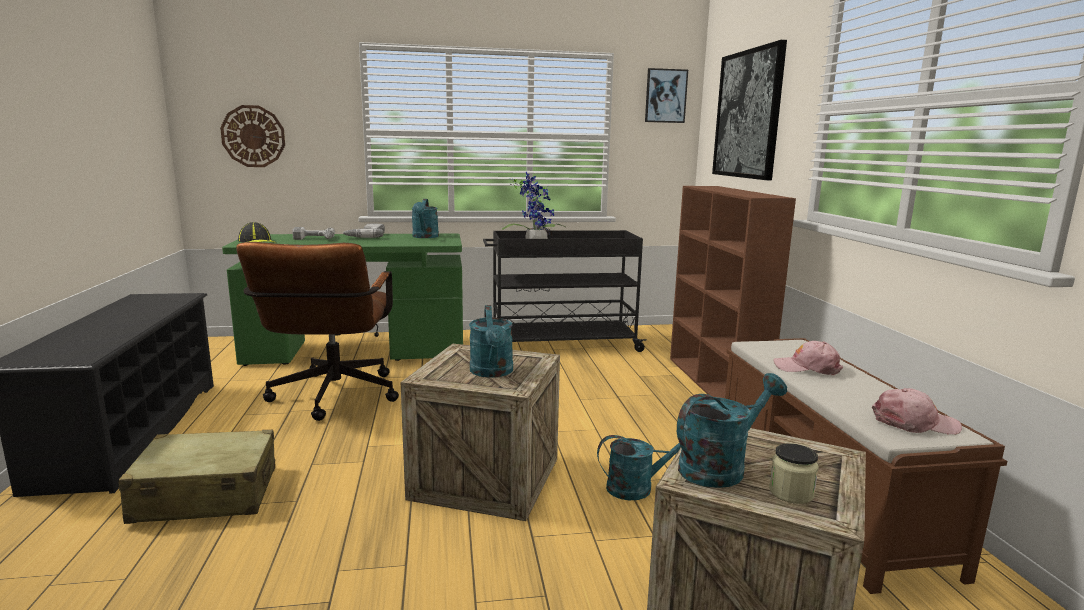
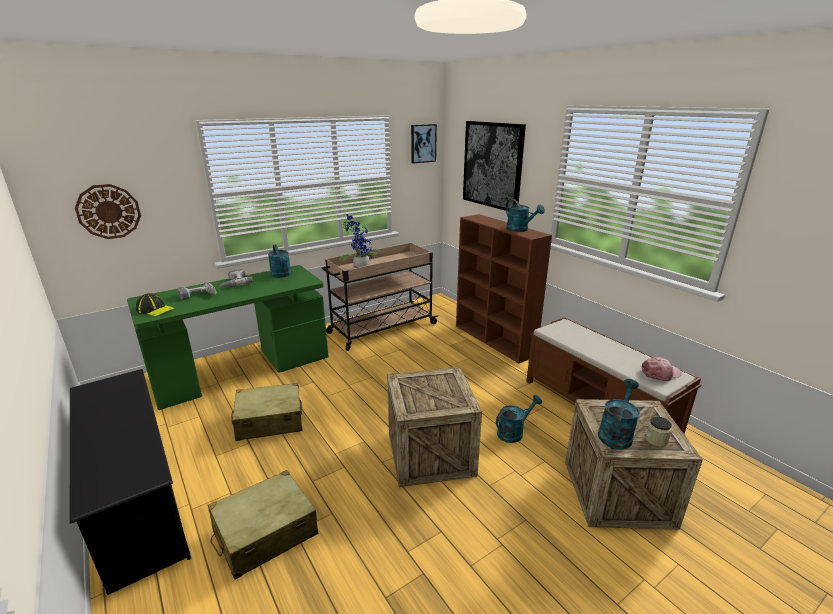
camera: 25 degrees left, 10 degrees up
(332, 399) = (269, 421): brown office chair -> beige suitcase
(492, 372) = (441, 395): turquoise watering can -> turquoise watering can (520, 230)
(560, 344) = (381, 328): black cart -> beige cart
(807, 368) = (587, 343): pink cap -> none

